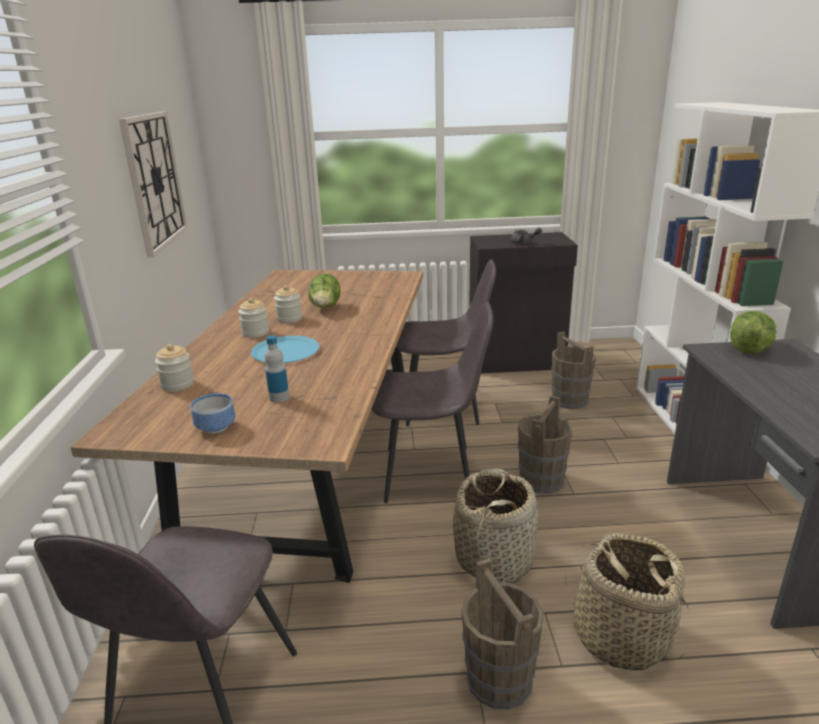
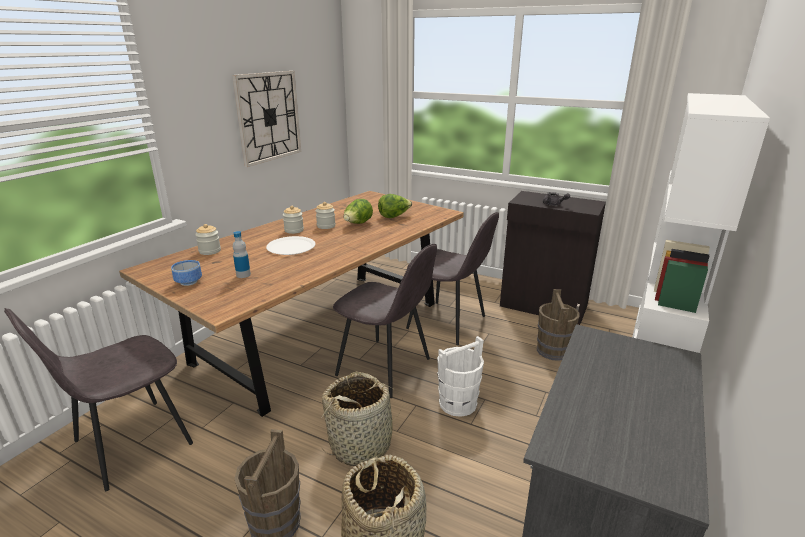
camera: 30 degrees right, 0 degrees up
(285, 351) = (291, 247): blue plate -> white plate
(541, 479) = (458, 403): brown bucket -> white bucket
(749, 348) = (633, 347): lettuce -> lettuce (394, 216)

